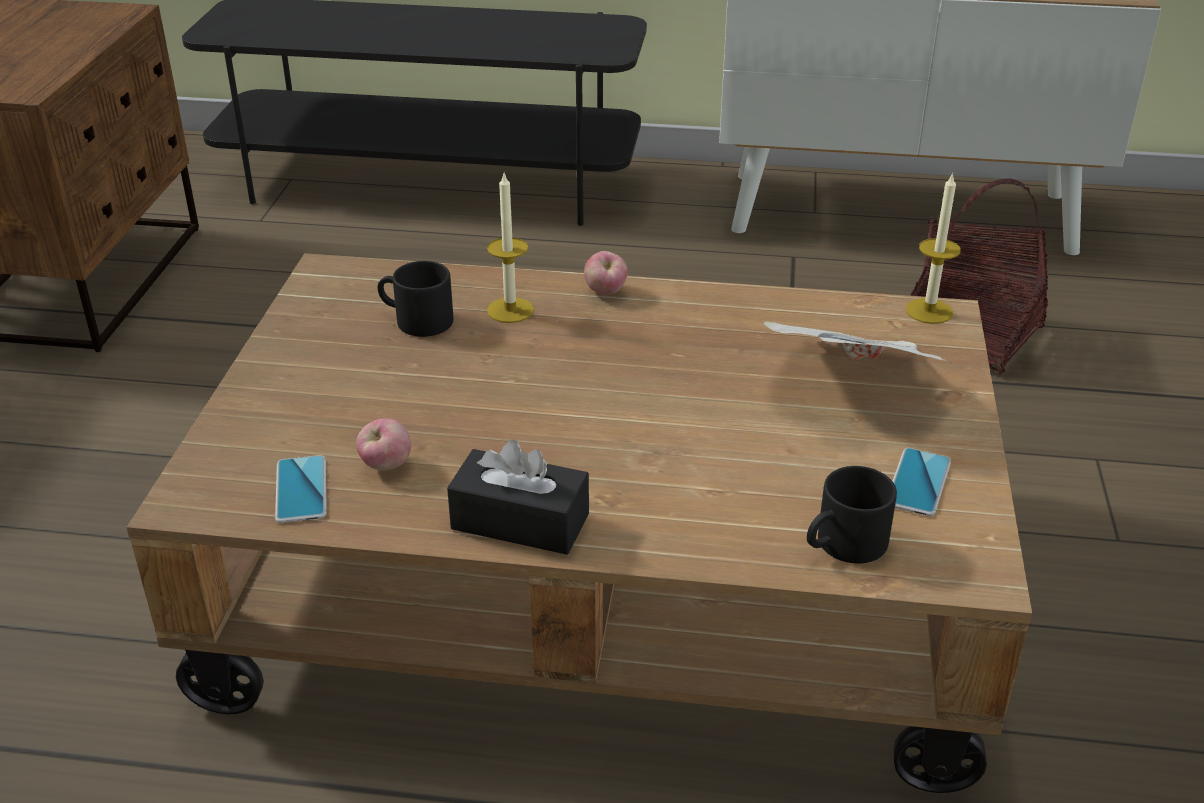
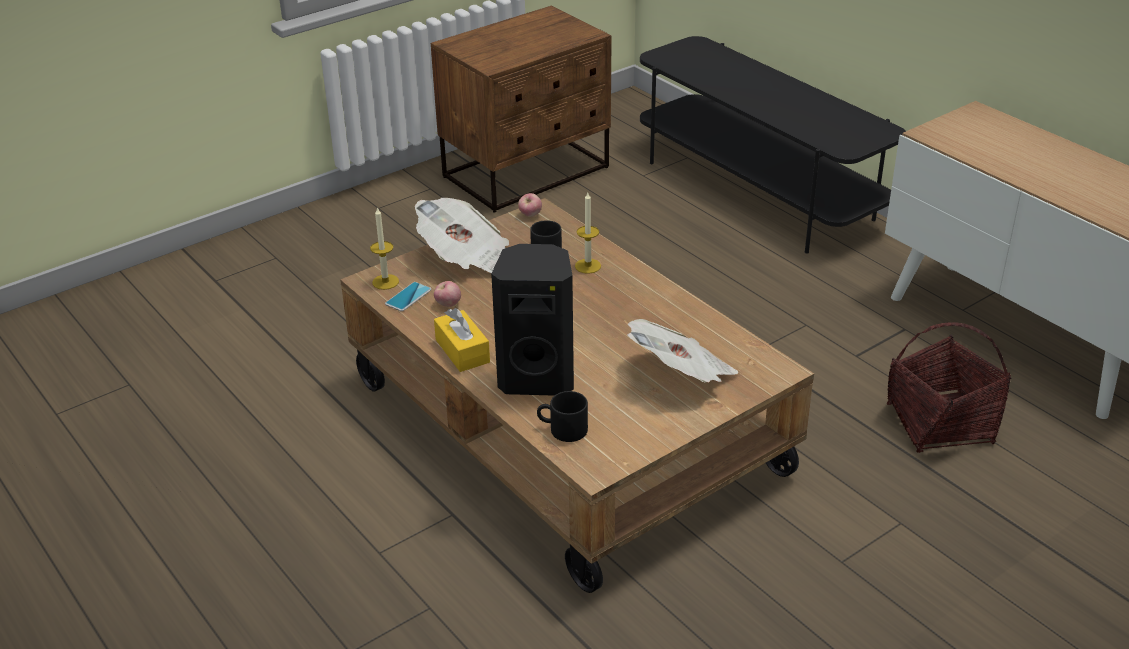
camera: 45 degrees right, 0 degrees up
(311, 386) = (466, 259): none -> newspaper
(520, 521) = (462, 351): black tissue box -> yellow tissue box
(605, 292) = (641, 278): apple -> apple (530, 215)
(690, 494) = (537, 378): none -> black speaker
(918, 483) = (634, 427): phone -> none
(929, 311) = (777, 365): candle -> candle (385, 282)

